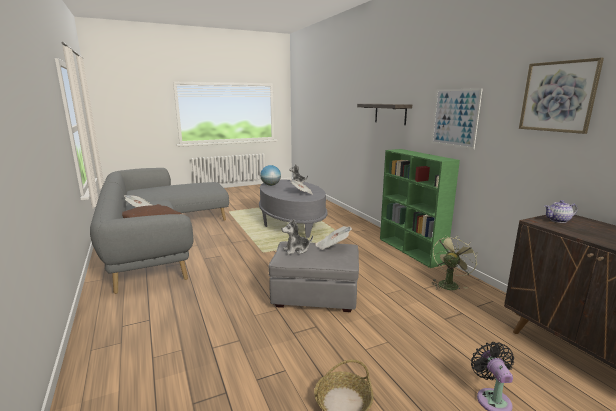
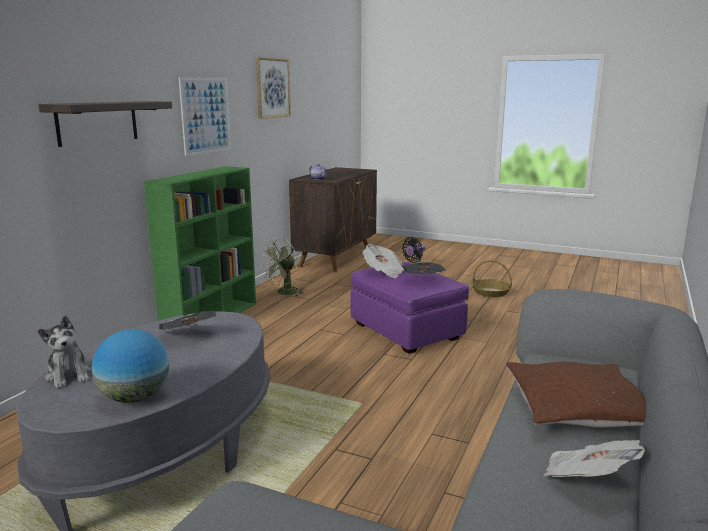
camera: 130 degrees left, 0 degrees up
(296, 250) = (423, 280): plush toy -> newspaper
(315, 296) = (406, 331): grey ottoman -> purple ottoman
(449, 283) = (284, 293): green fan -> green fan turned 45 degrees counterclockwise

